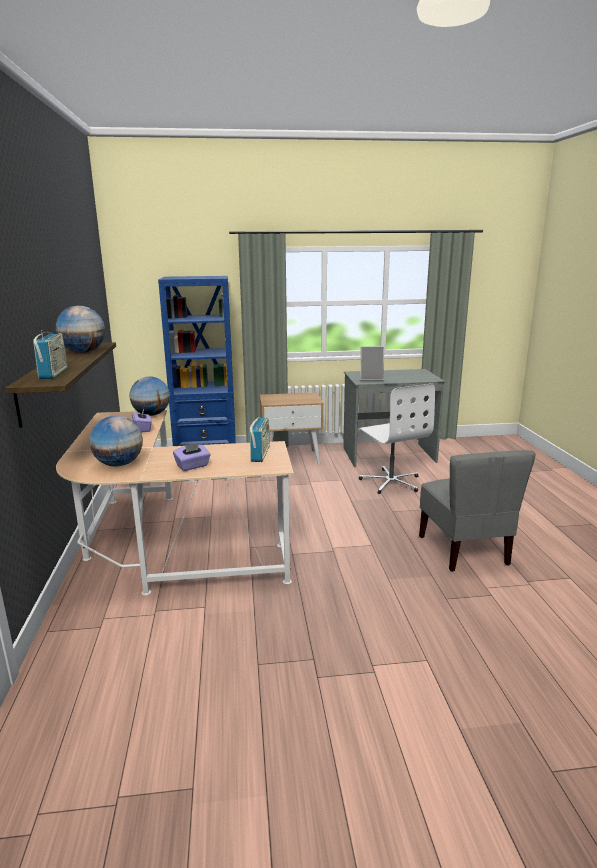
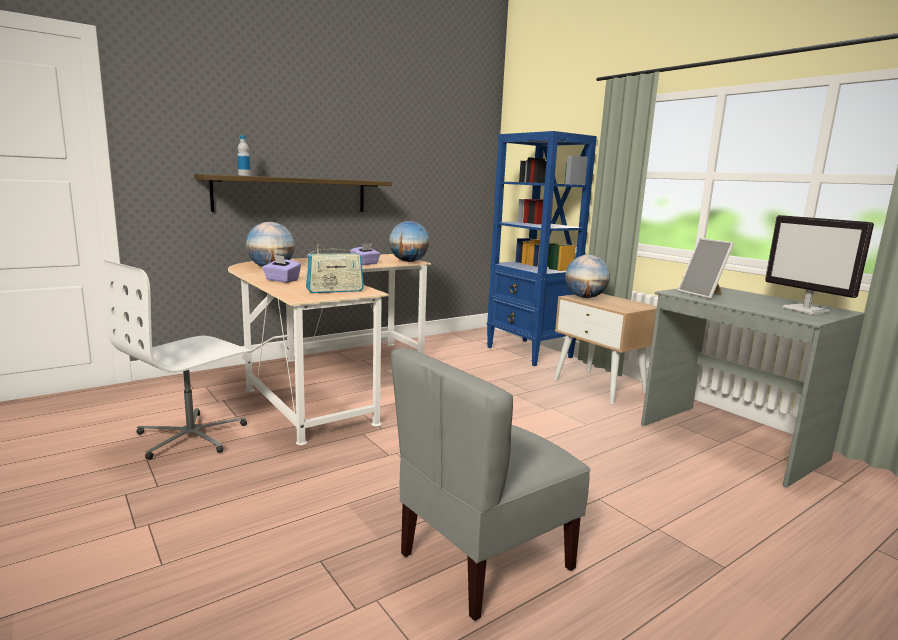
camera: 60 degrees right, 5 degrees down
(54, 373) = (244, 175): radio -> bottle
(84, 352) = (336, 179): globe -> globe (585, 297)
(391, 482) = (637, 459): white office chair -> white office chair (192, 436)
(417, 374) = (805, 310): none -> monitor

